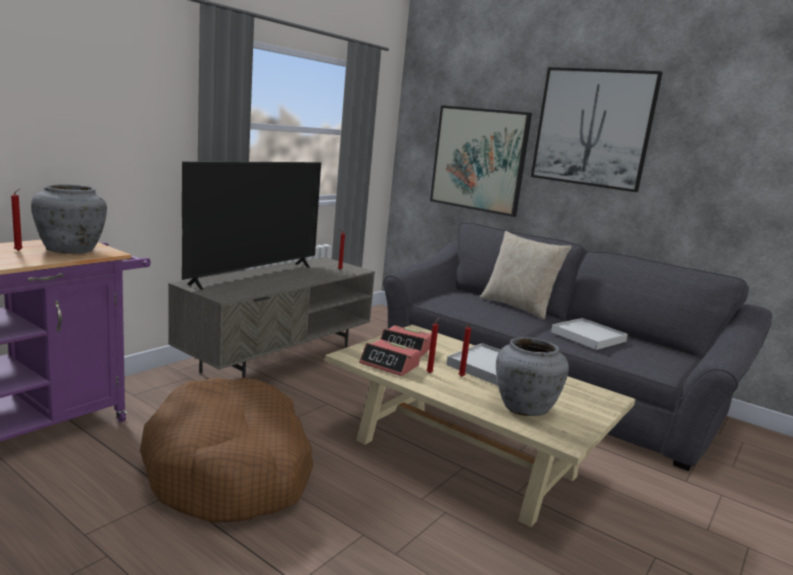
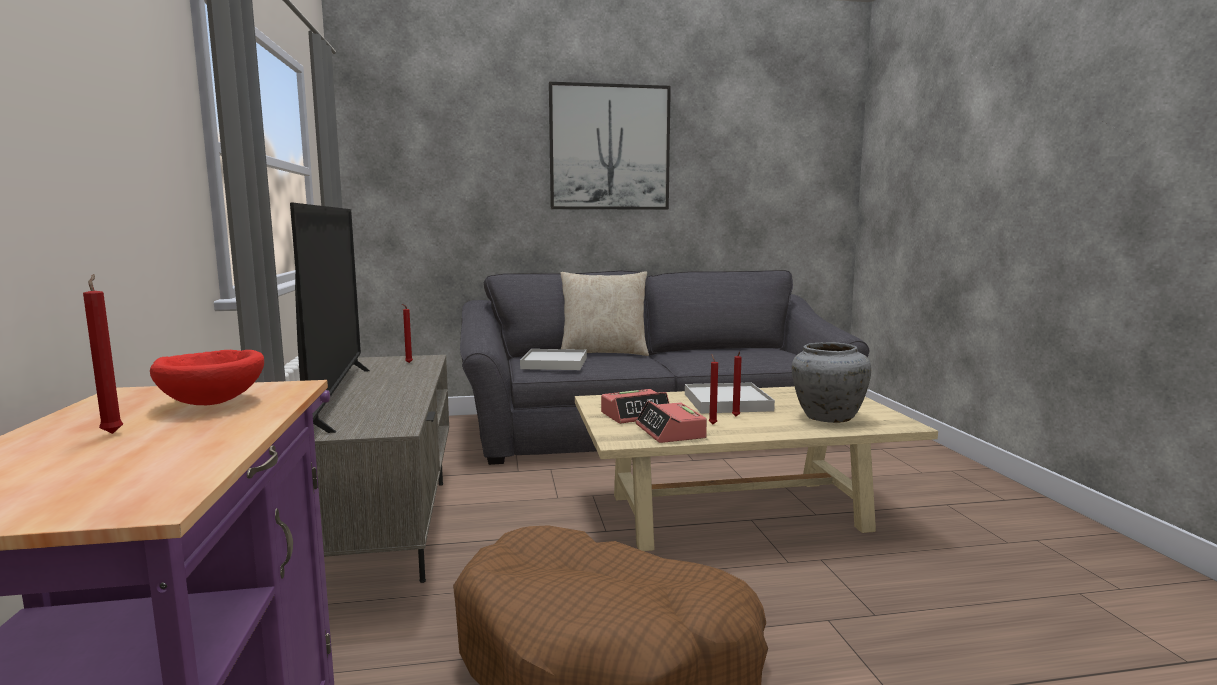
camera: 45 degrees left, 5 degrees down
(72, 250) = (214, 402): grey vase -> red bowl
(390, 364) = (670, 432): alarm clock -> alarm clock turned 90 degrees clockwise
(479, 159) = (475, 197): picture -> none
(588, 336) = (709, 356): white tray -> white tray (554, 363)

